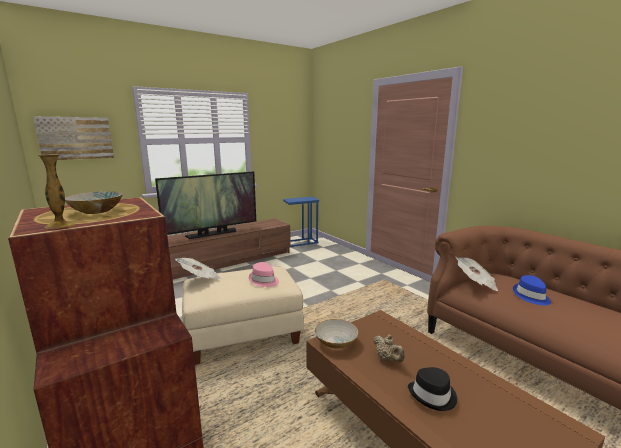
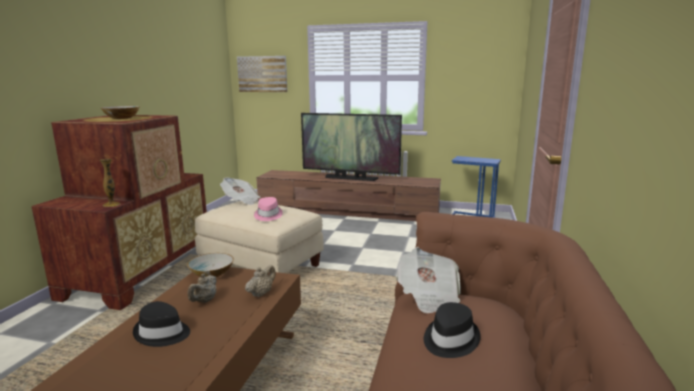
camera: 50 degrees right, 0 degrees up
(60, 225) = (80, 121): vase -> vase (111, 204)
(398, 332) = (261, 293): none -> beige teapot
(531, 296) = (449, 339): blue hat -> black hat

